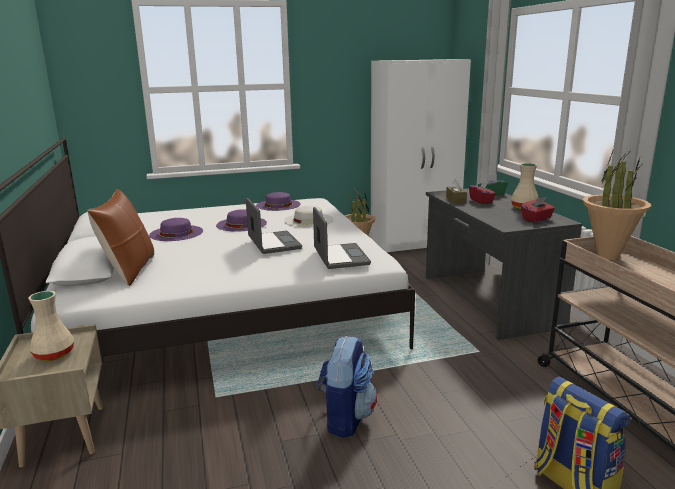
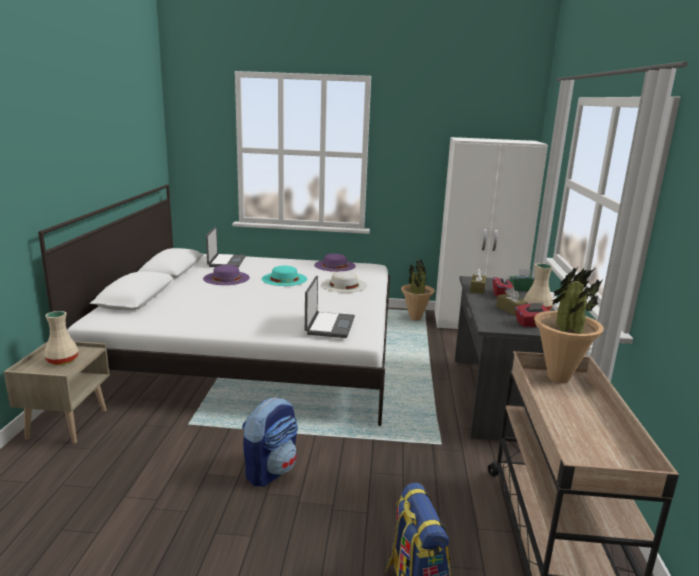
camera: 20 degrees right, 0 degrees up
(129, 270) = (160, 304): brown pillow -> none
(241, 224) = (284, 279): purple hat -> turquoise hat
(273, 243) = (288, 302): laptop -> laptop (226, 262)
(505, 211) = (510, 310): none -> brown tissue box

